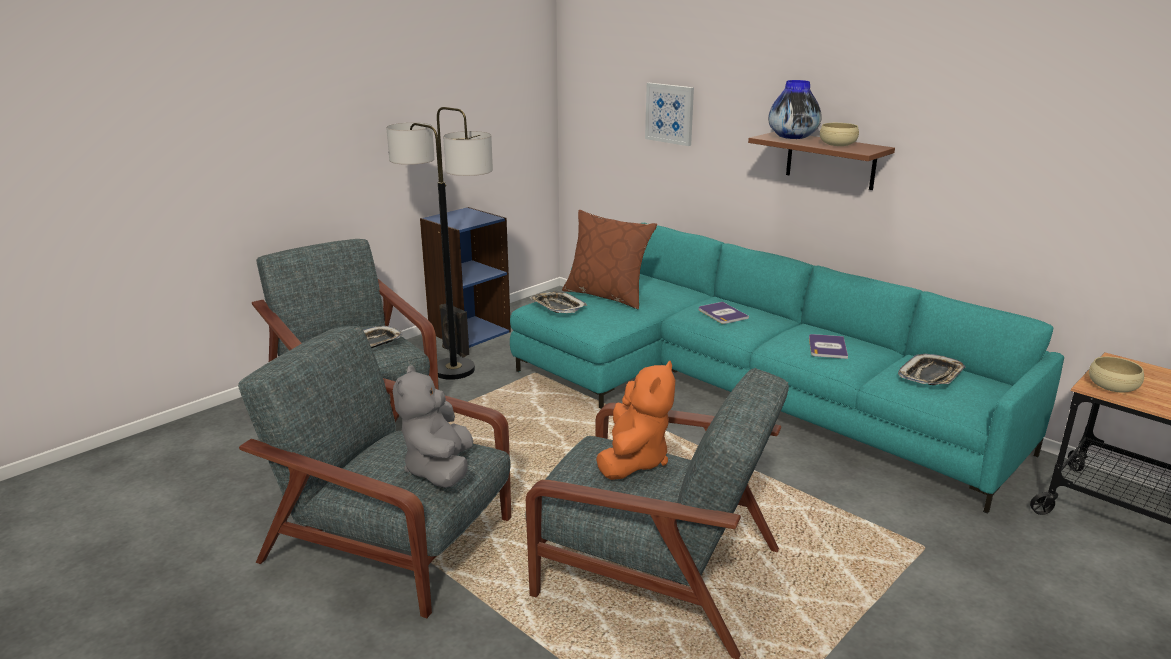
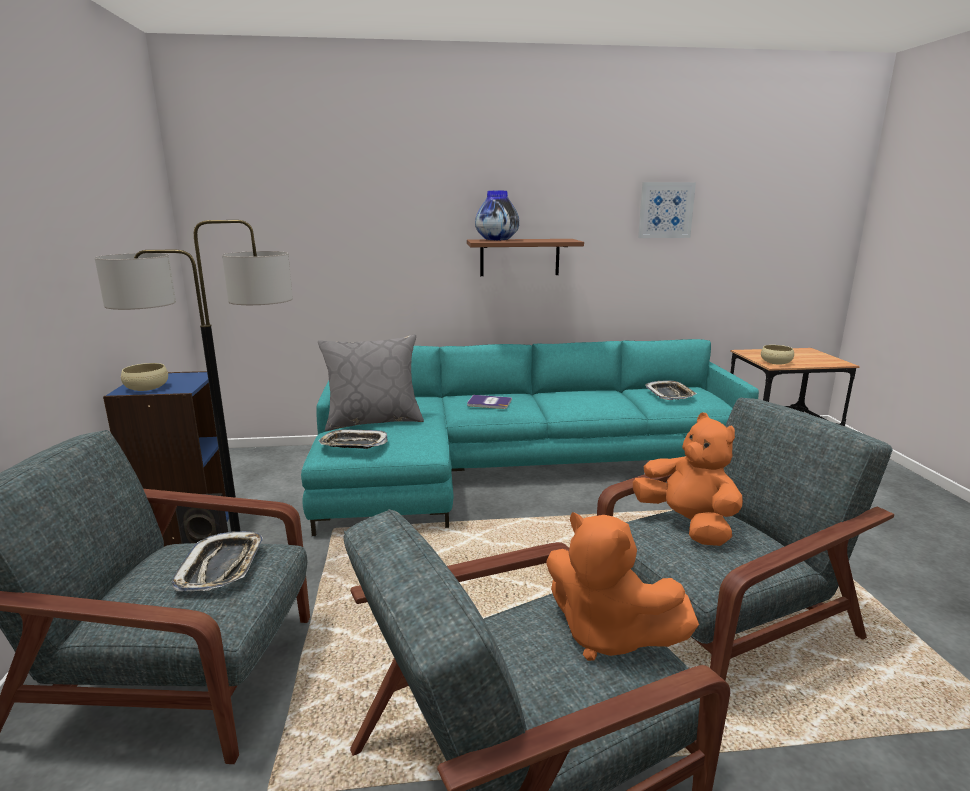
camera: 50 degrees left, 5 degrees down
(439, 470) = (607, 635): grey plush toy -> orange plush toy
(607, 295) = (374, 421): brown pillow -> grey pillow
(670, 113) = (344, 238): picture -> picture (665, 210)
(827, 347) = (593, 399): book -> none
(837, 144) = (539, 240): beige bowl -> beige bowl (147, 387)

